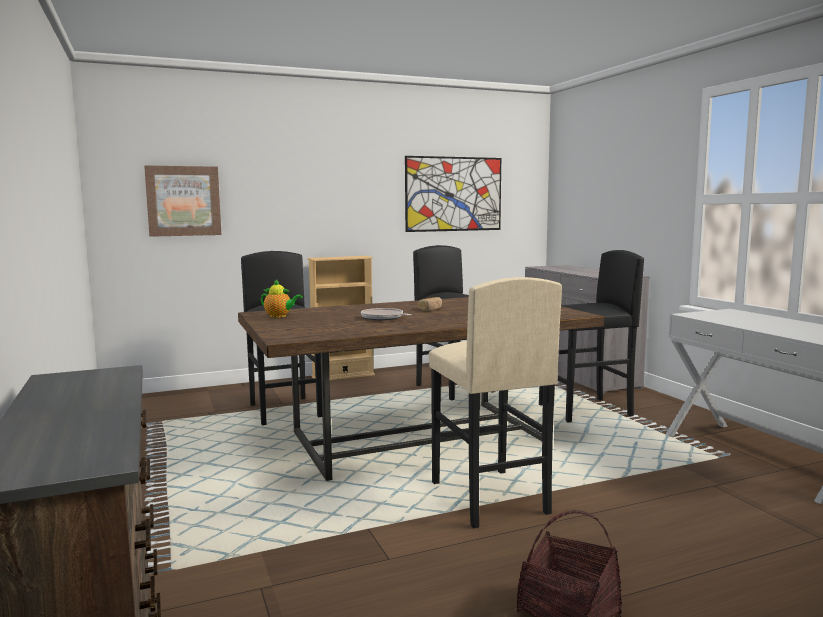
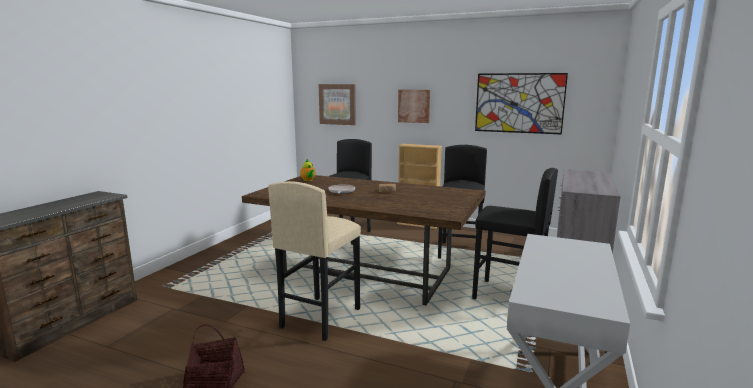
camera: 45 degrees right, 5 degrees up
(319, 201) = (414, 106): none -> picture

